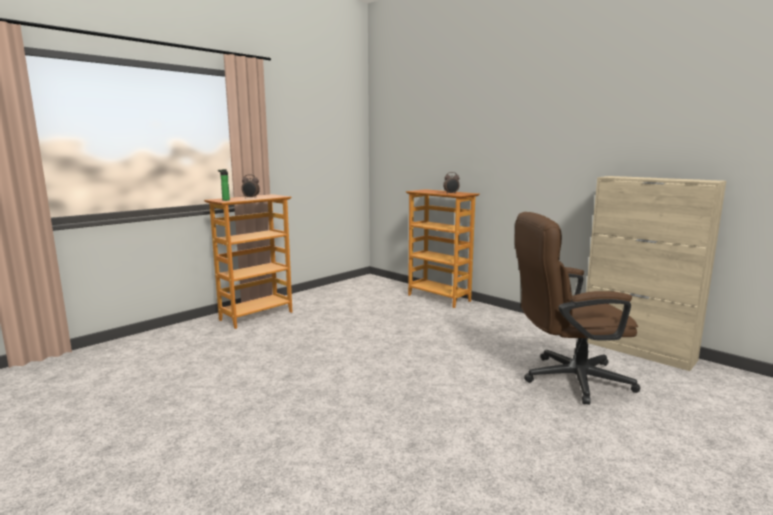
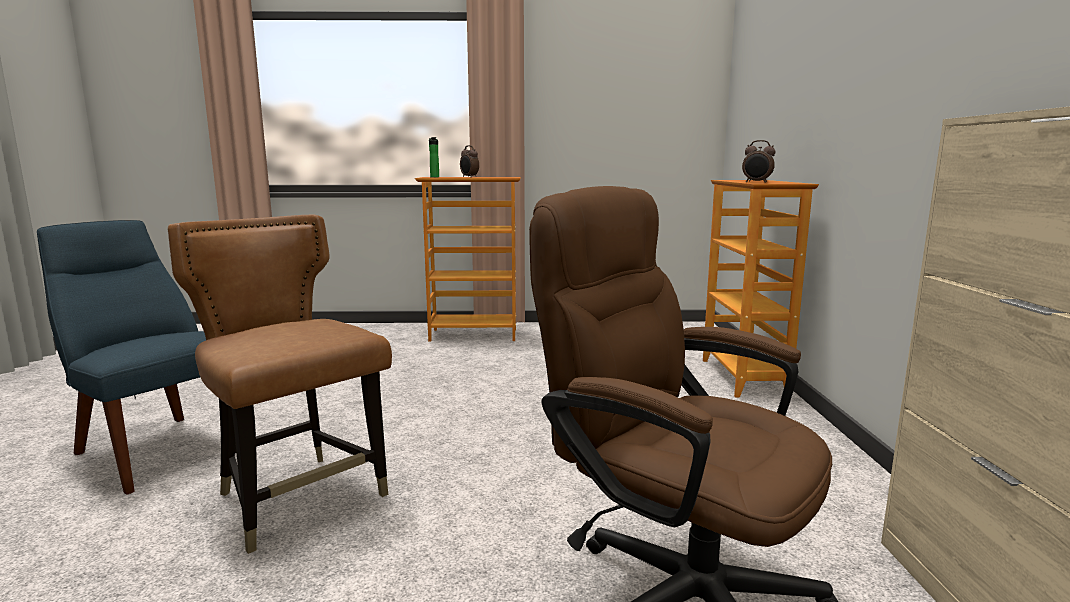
camera: 45 degrees right, 0 degrees up
(226, 455) = (156, 449): none -> blue chair
(384, 426) = (299, 498): none -> brown chair

